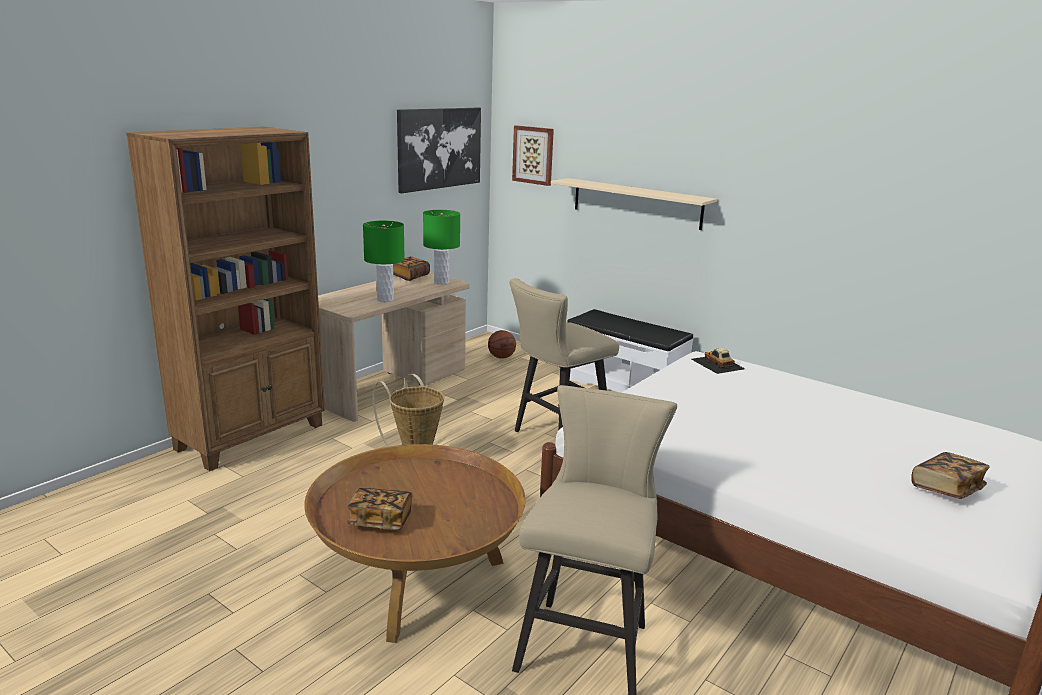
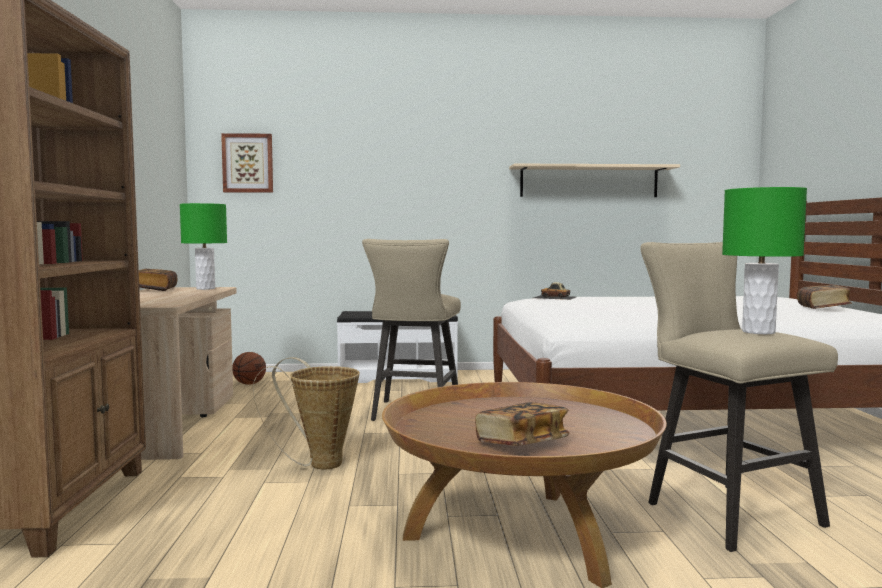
camera: 40 degrees left, 15 degrees down
(385, 299) = (179, 298): green table lamp -> green table lamp (758, 332)
(439, 148) = (157, 146): picture -> none
(636, 203) = (376, 198): beige shelf -> beige shelf (589, 181)

